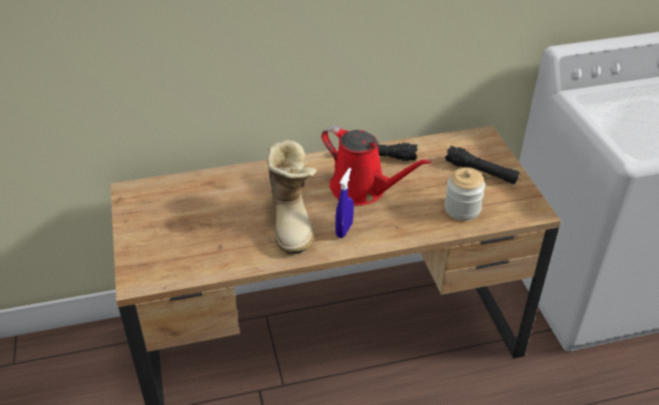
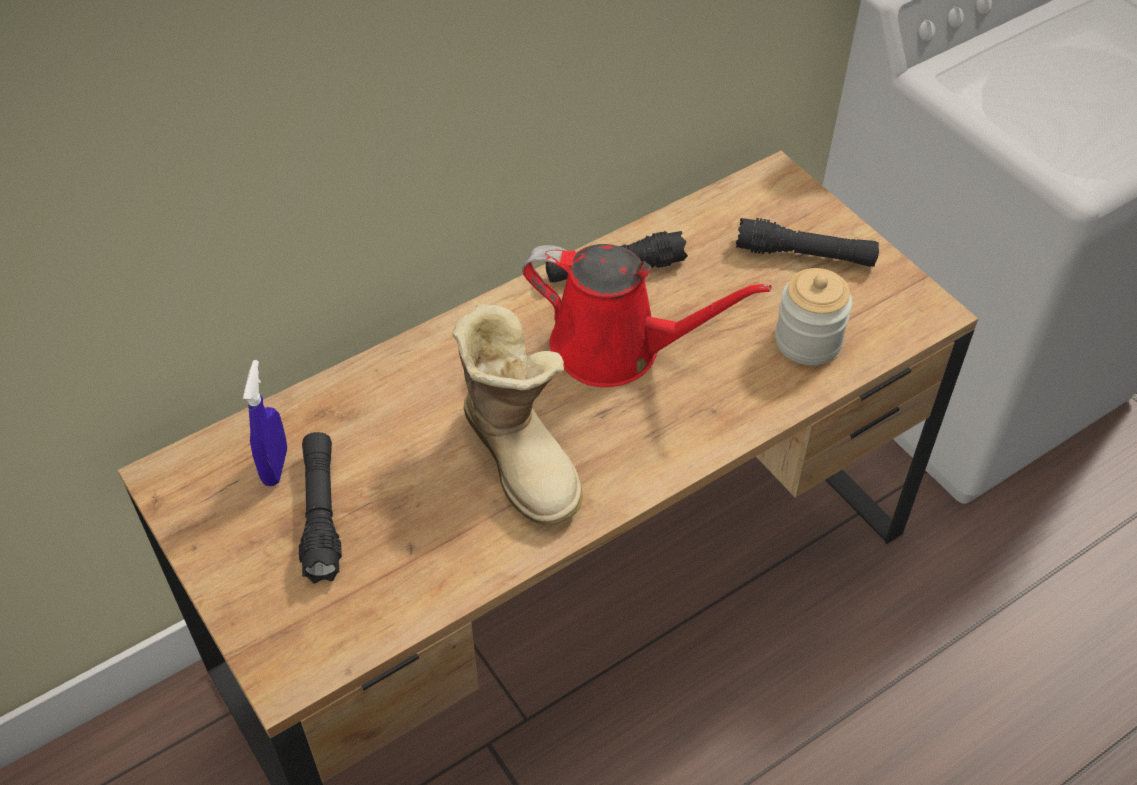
camera: 20 degrees left, 10 degrees up
(187, 222) = (321, 514): none -> black flashlight
(344, 230) = (624, 444): blue spray bottle -> blue spray bottle (275, 466)

